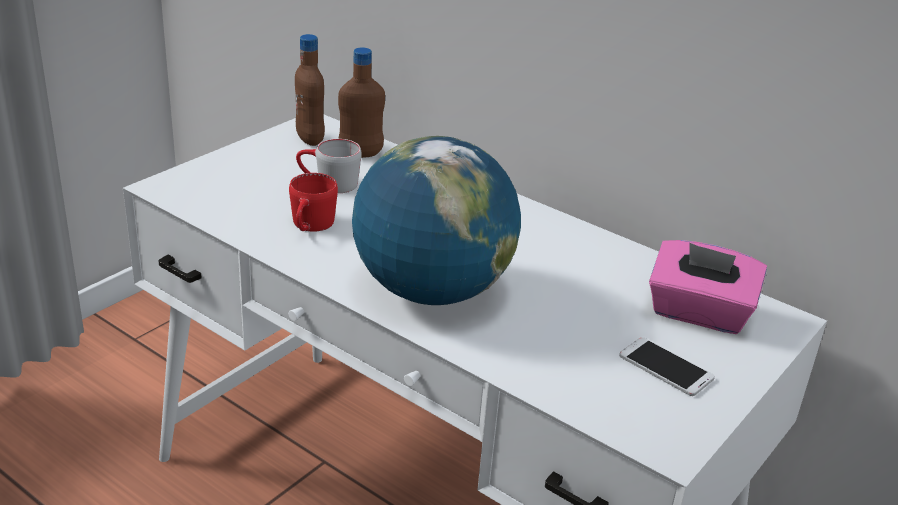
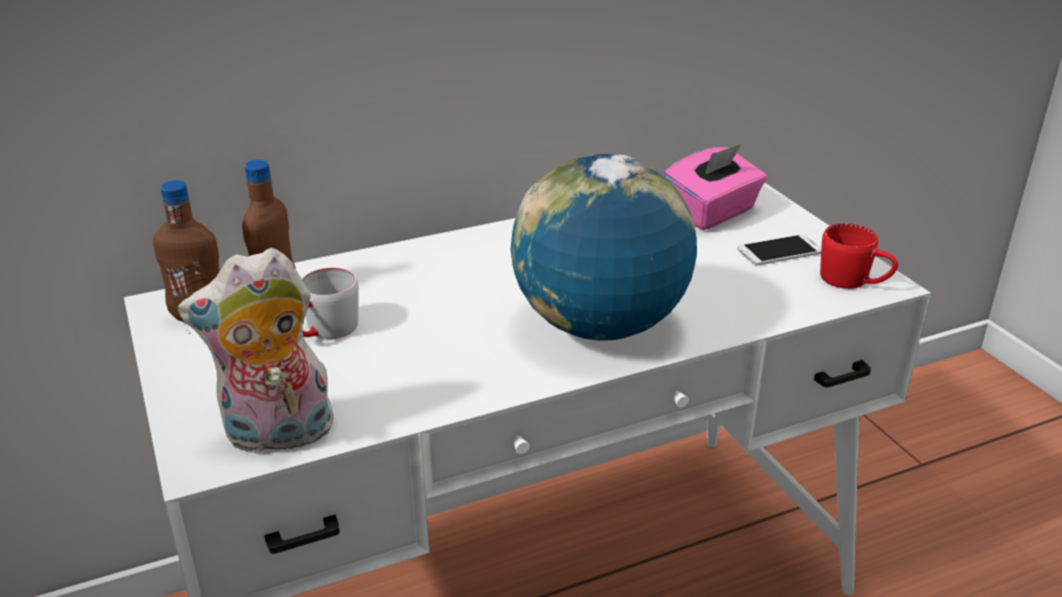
camera: 60 degrees left, 0 degrees up
(201, 201) = (277, 436): none -> plush toy
(310, 226) = (413, 367): red mug -> red mug (854, 281)

